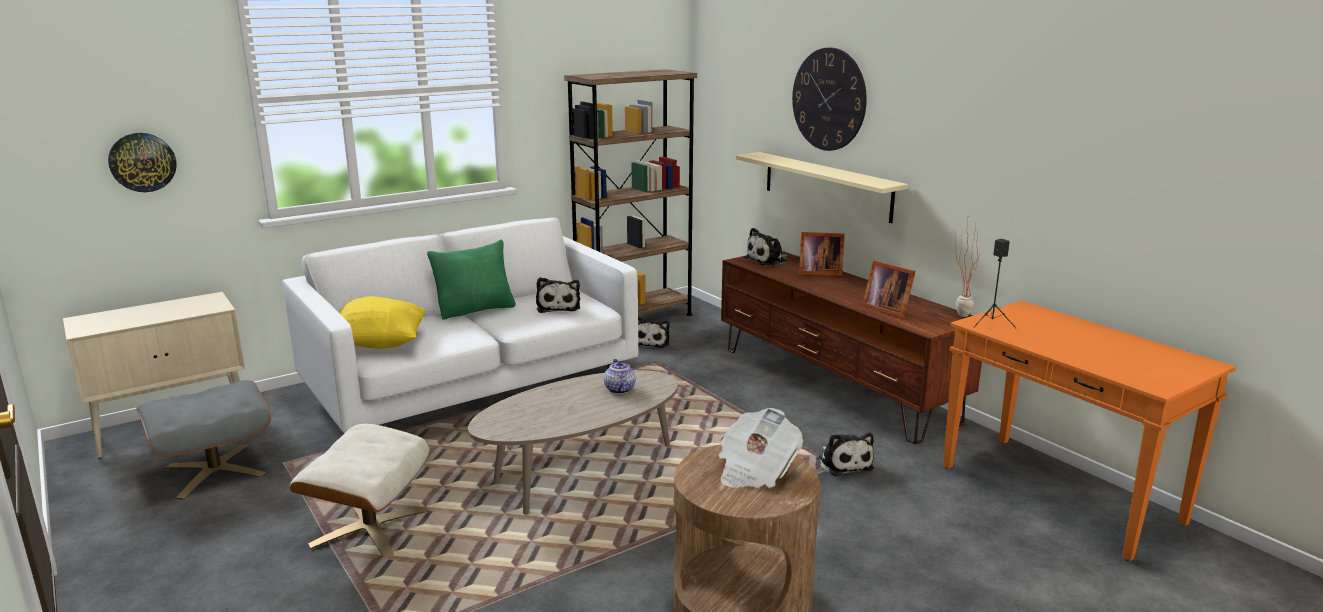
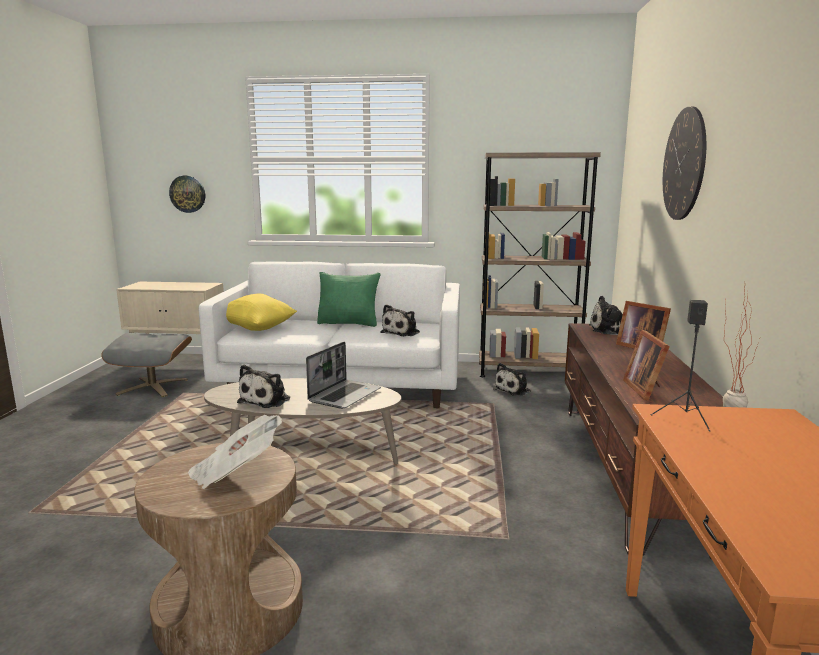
camera: 40 degrees right, 5 degrees down
(370, 527) = (150, 442): beige ottoman -> none
(619, 389) = (344, 395): teapot -> laptop
(826, 186) = (675, 259): beige shelf -> none
(843, 463) = (520, 539): plush toy -> plush toy (267, 400)

